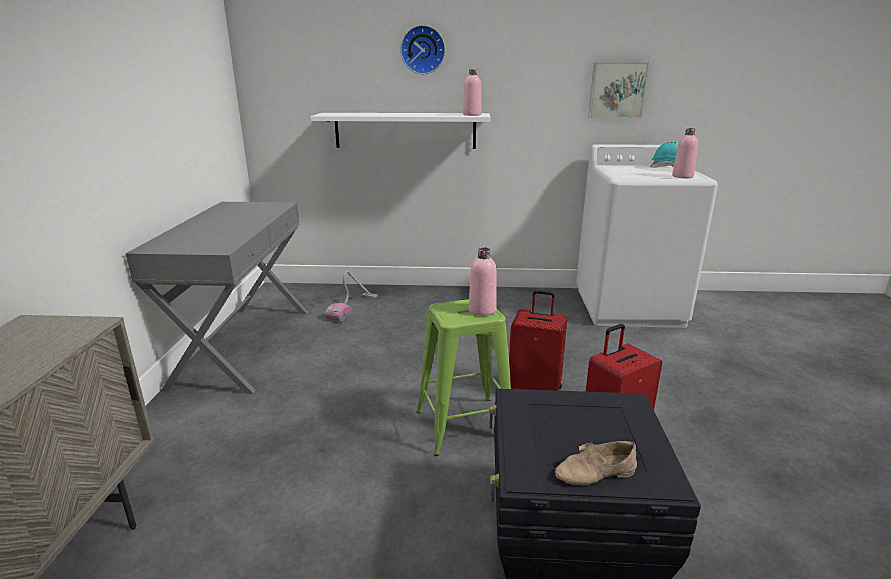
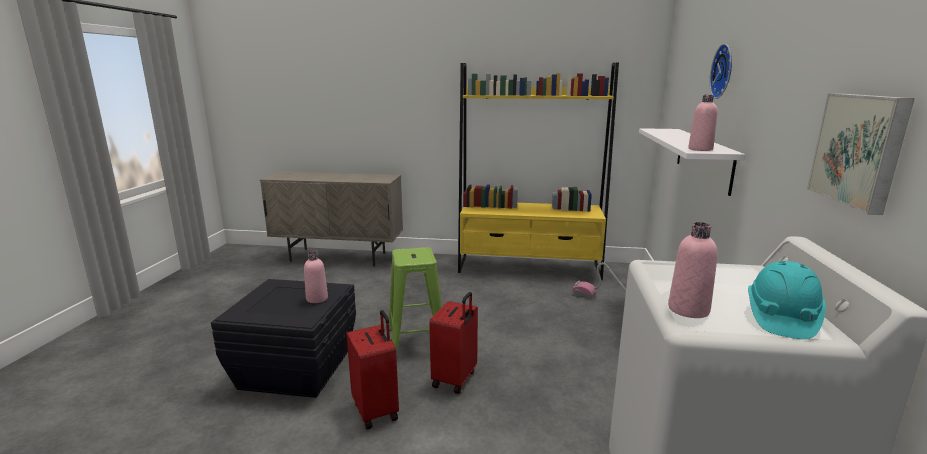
camera: 95 degrees right, 5 degrees down
(243, 346) = (529, 268): grey console table -> yellow bookcase
(482, 310) = (412, 259): pink bottle -> pink bottle (317, 299)
(596, 473) = (257, 298): beige shoe -> none

